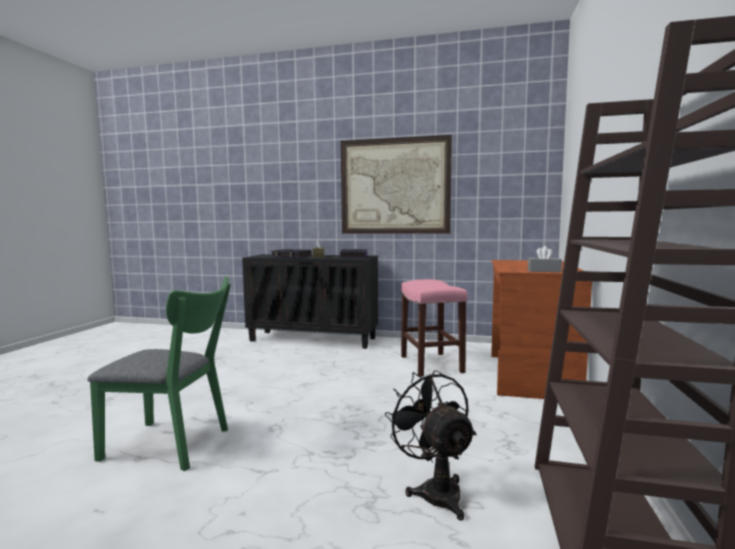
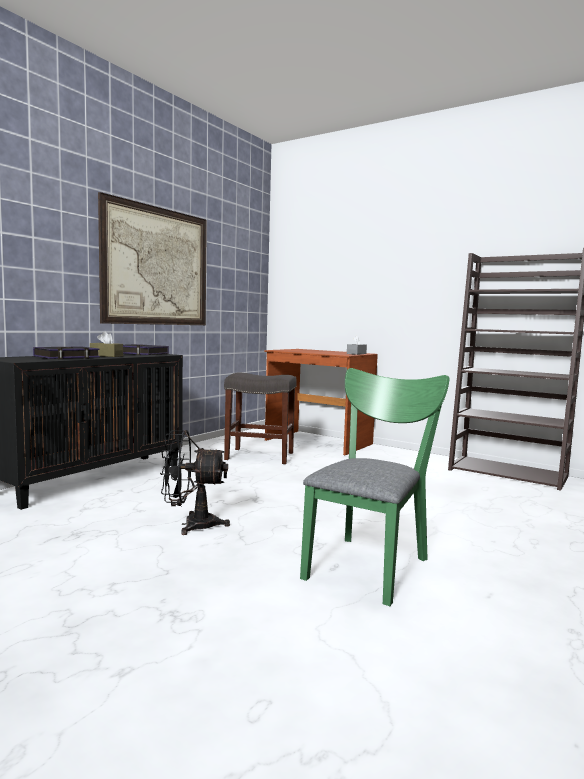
camera: 70 degrees left, 0 degrees up
(430, 364) = (258, 456): pink stool -> grey stool
(435, 490) = (470, 492): black fan -> black fan (191, 525)

